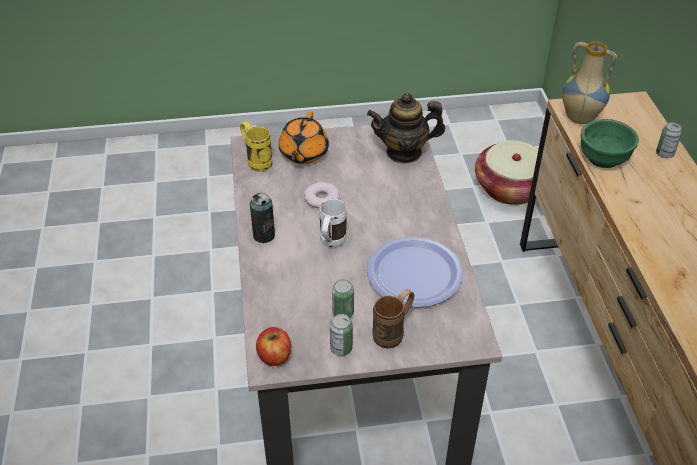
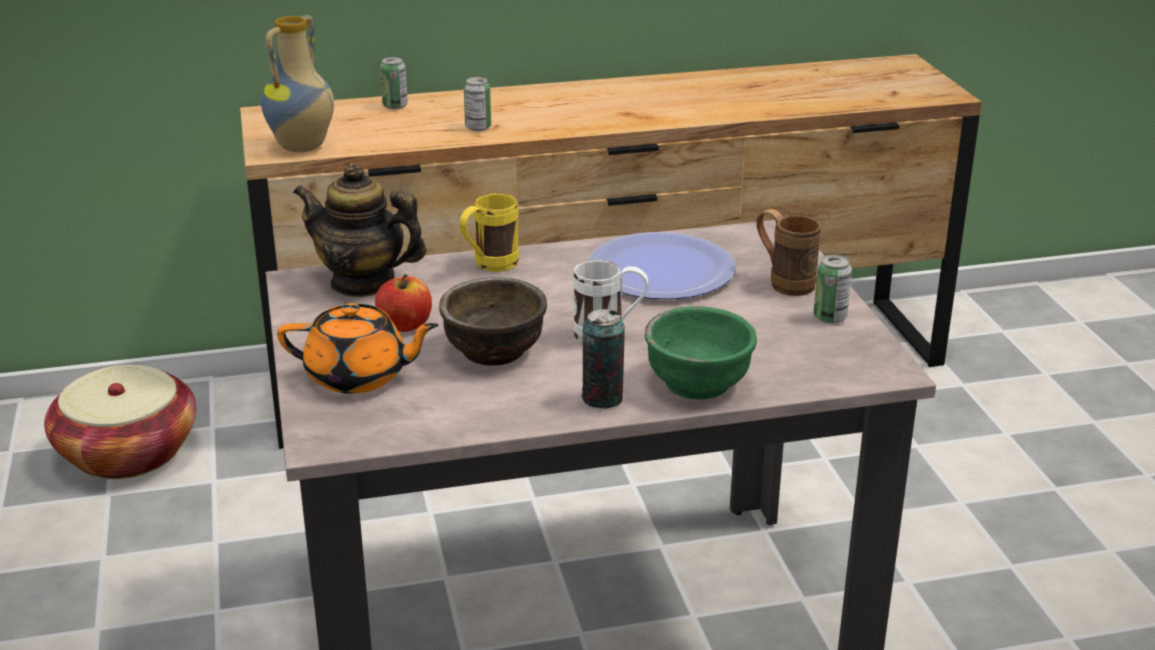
camera: 95 degrees left, 15 degrees down
(256, 160) = (378, 426): yellow mug -> yellow mug (488, 266)
(274, 356) = (871, 367): apple -> apple (405, 325)
(321, 198) = (494, 350): donut -> brown bowl
(343, 313) = (761, 319): can -> can (478, 127)
(404, 152) = (363, 282): teapot -> teapot turned 120 degrees clockwise
(604, 158) = (403, 138): green bowl -> green bowl (697, 383)

